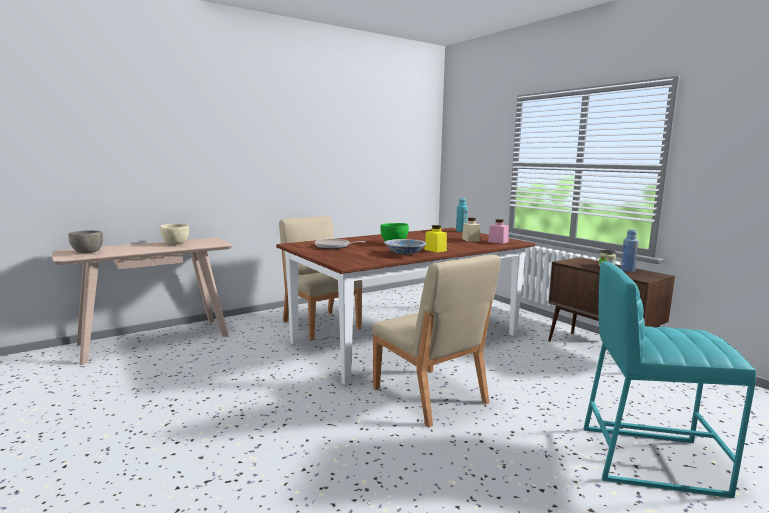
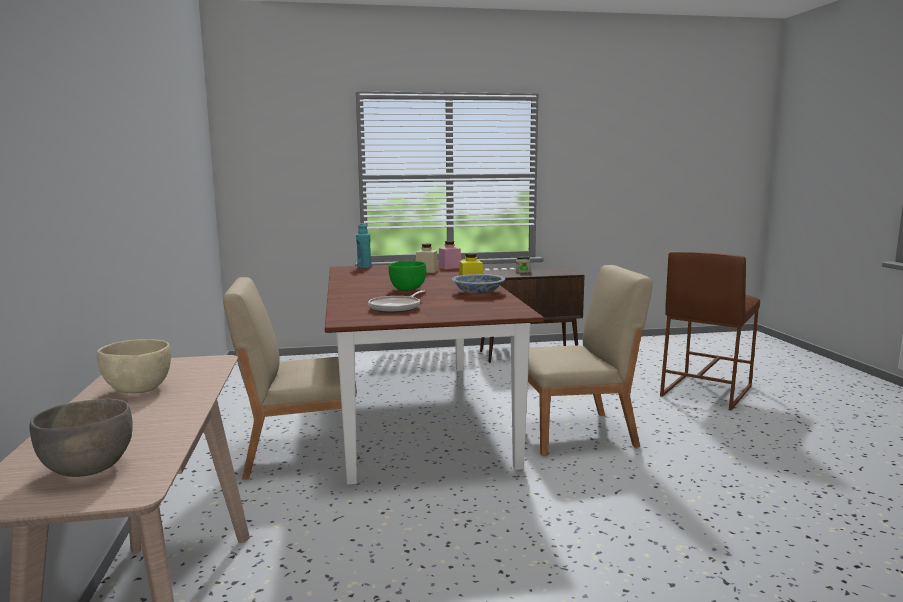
camera: 65 degrees left, 0 degrees up
(627, 270) = (542, 271): blue bottle -> none
(648, 458) = (705, 391): turquoise stool -> brown stool

